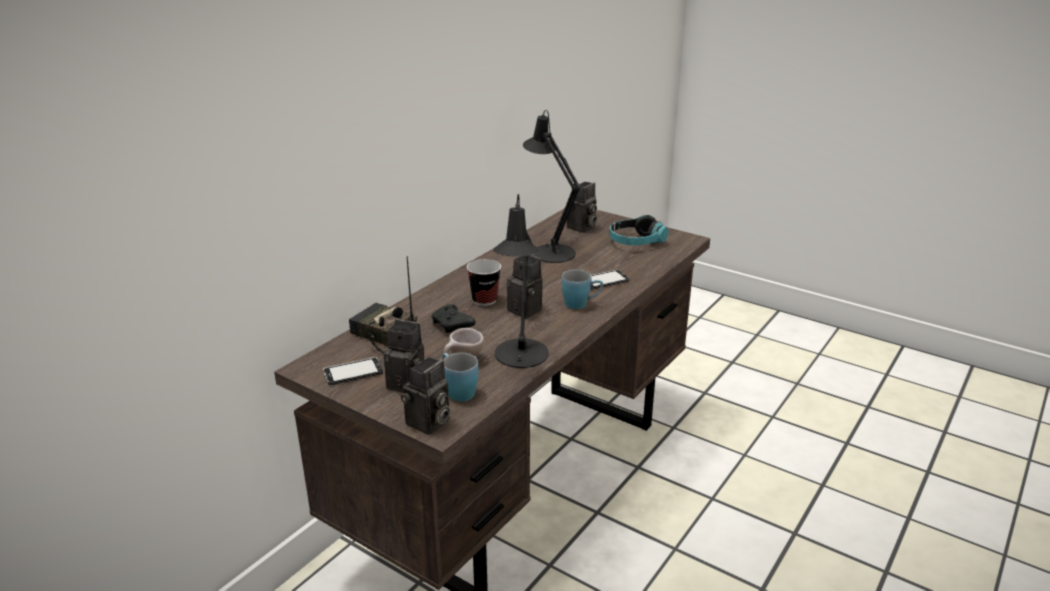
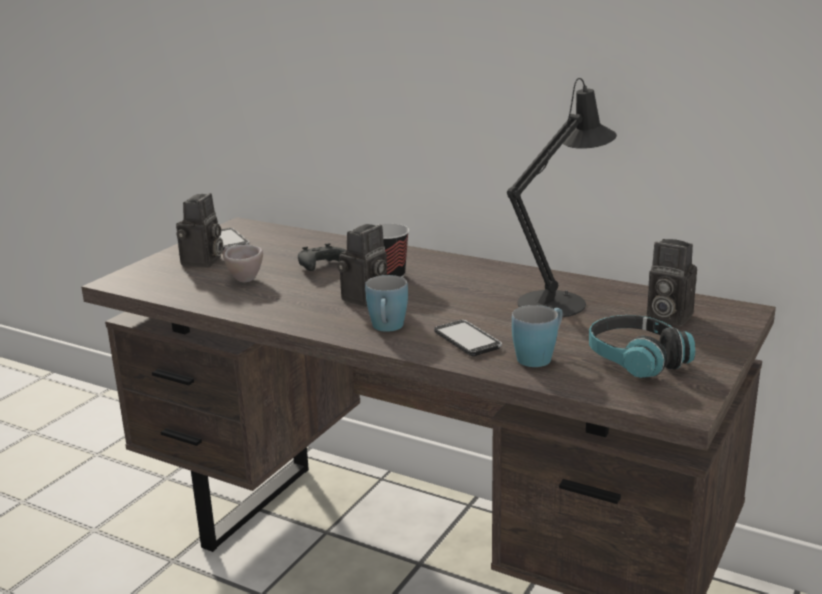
camera: 85 degrees right, 5 degrees down
(383, 336) = (299, 243): radio -> none
(428, 424) = (128, 276): camera -> none
(457, 391) = (183, 282): blue mug -> blue mug (539, 356)
(520, 357) = (246, 303): black table lamp -> none

